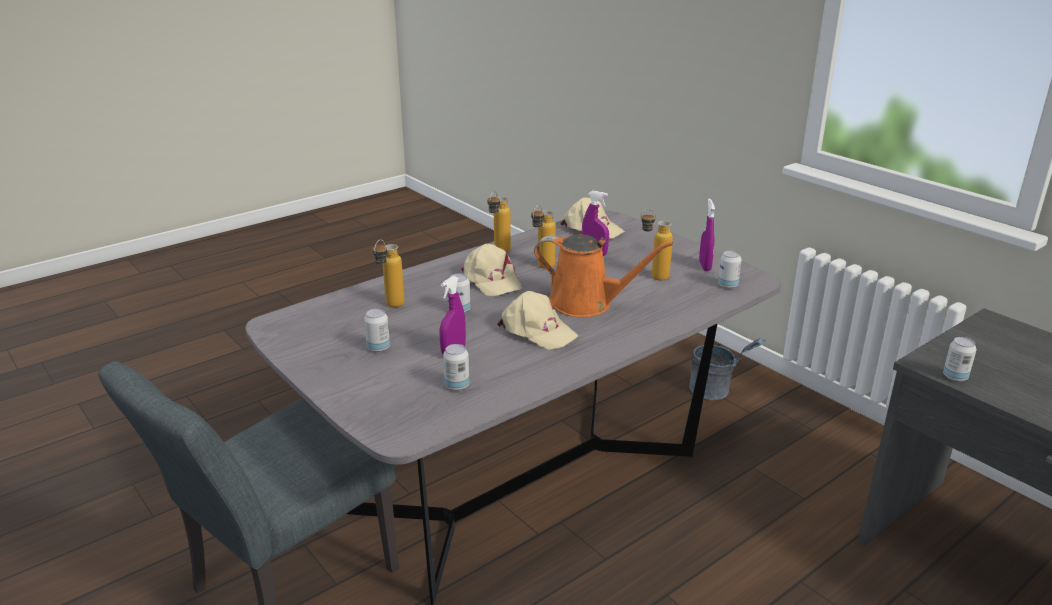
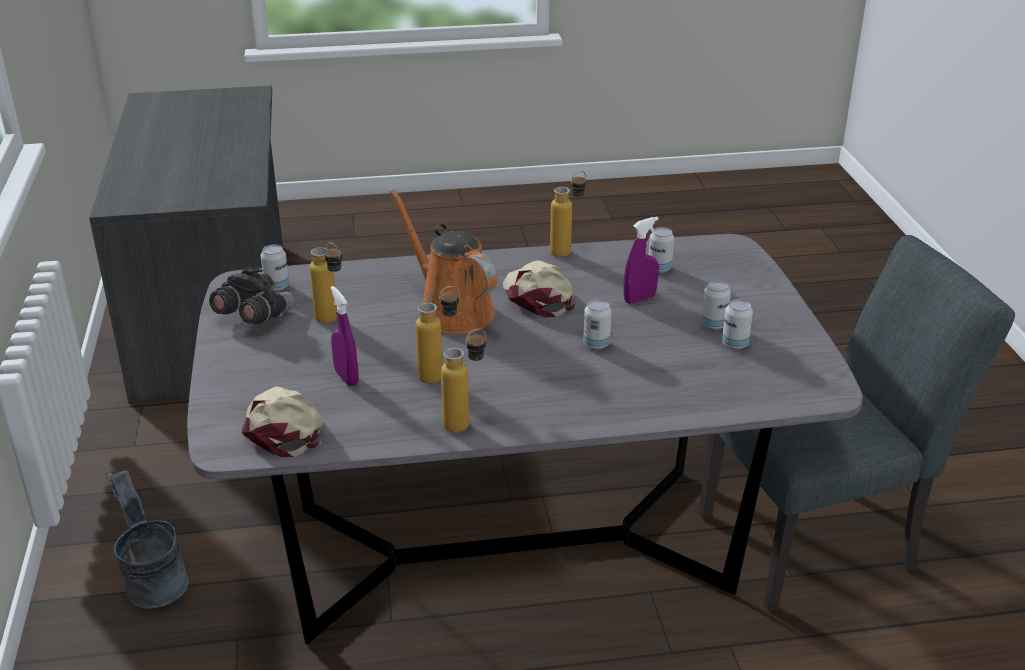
camera: 150 degrees left, 5 degrees up
(390, 306) = (674, 373): bottle -> bottle (567, 250)
(491, 280) = (522, 375): beige cap -> none
(705, 266) = (253, 316): purple spray bottle -> grey binoculars
(955, 377) = (250, 185): can -> can (735, 344)

